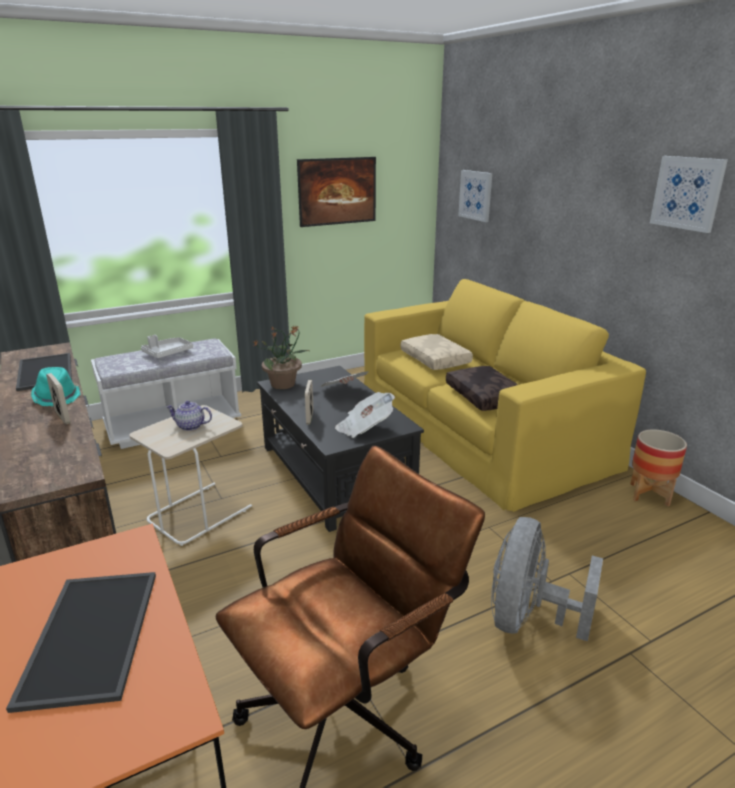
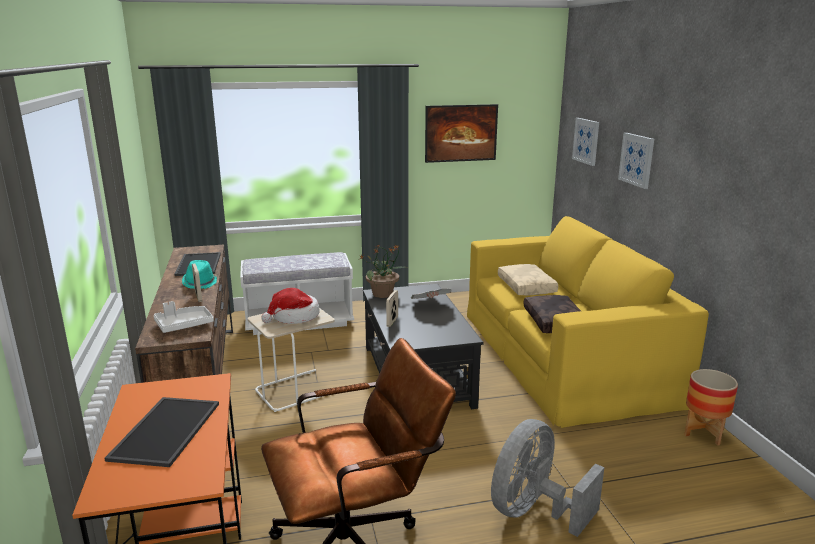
camera: 15 degrees right, 5 degrees down
(167, 353) = (299, 260): white tray -> white tray (184, 325)
(190, 426) = (294, 317): teapot -> hat
(364, 428) = (433, 335): newspaper -> none
(687, 193) = (743, 150): picture -> picture (637, 160)

